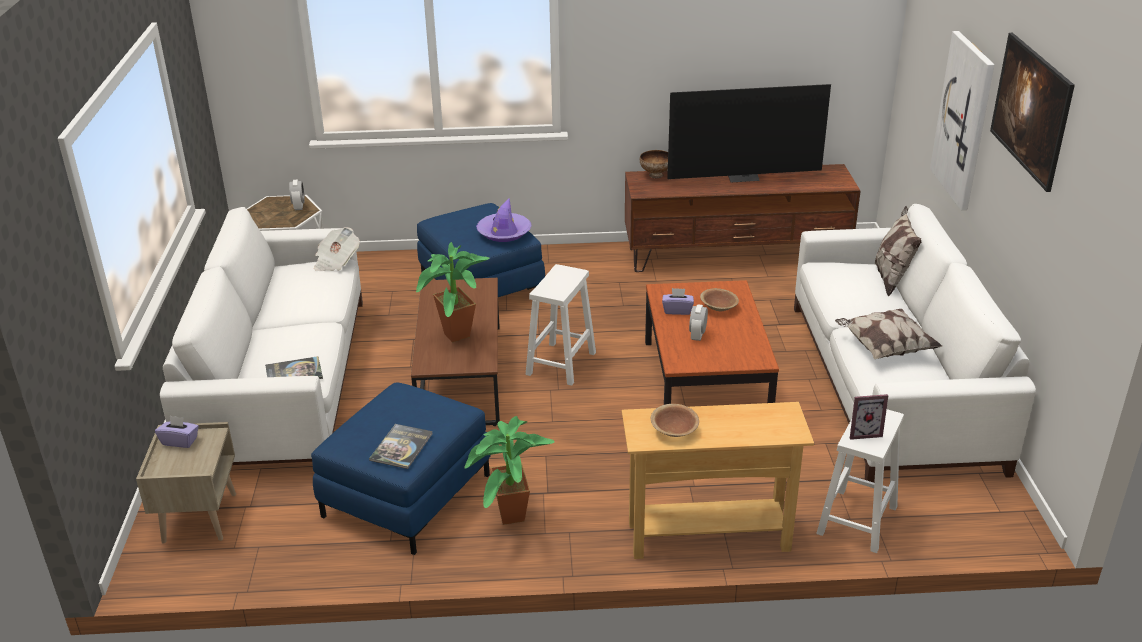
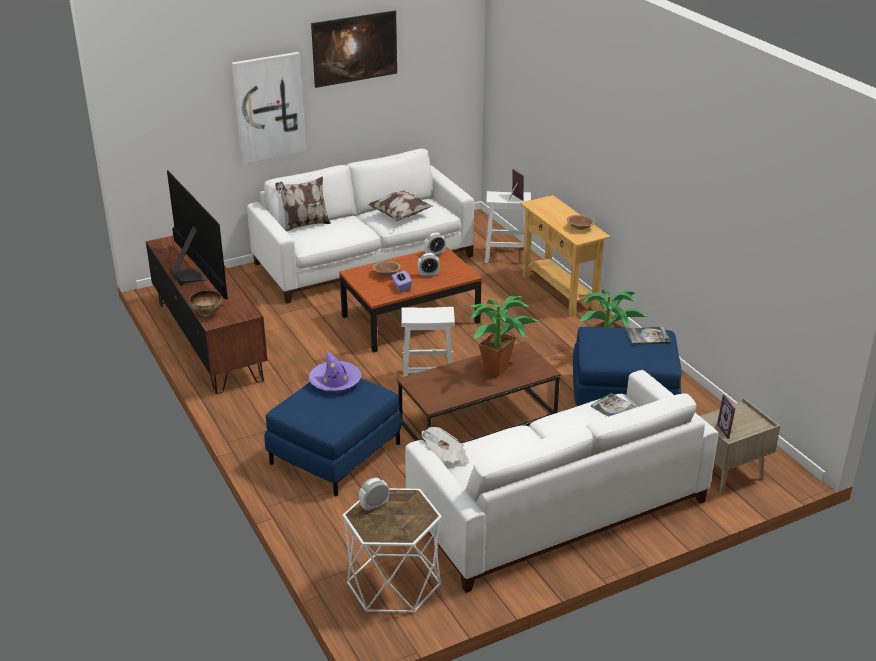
camera: 115 degrees left, 0 degrees up
(180, 441) = (728, 430): purple tissue box -> picture frame
(754, 353) = (435, 254): none -> alarm clock

